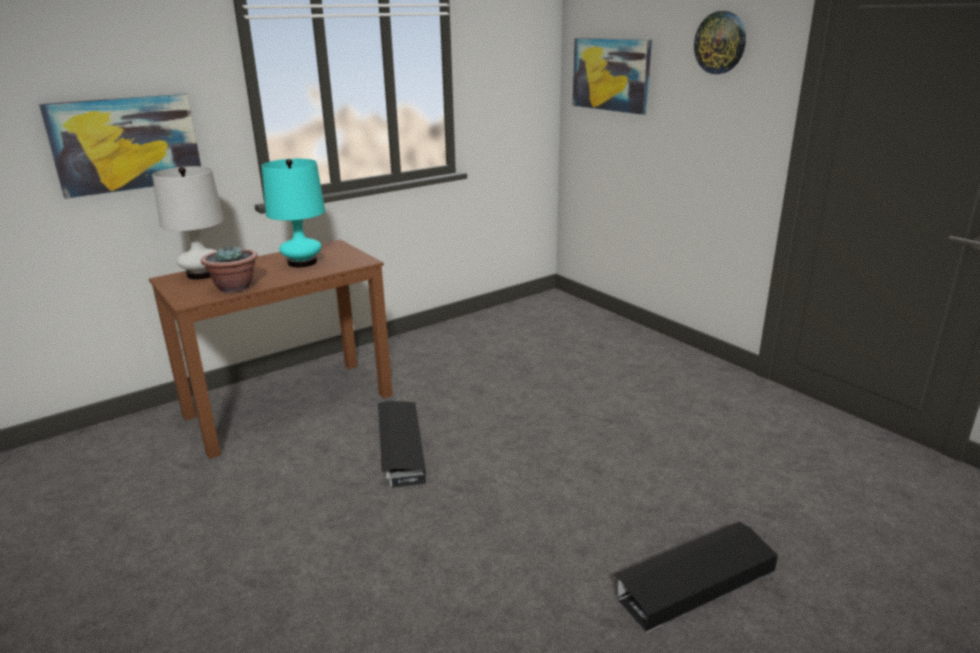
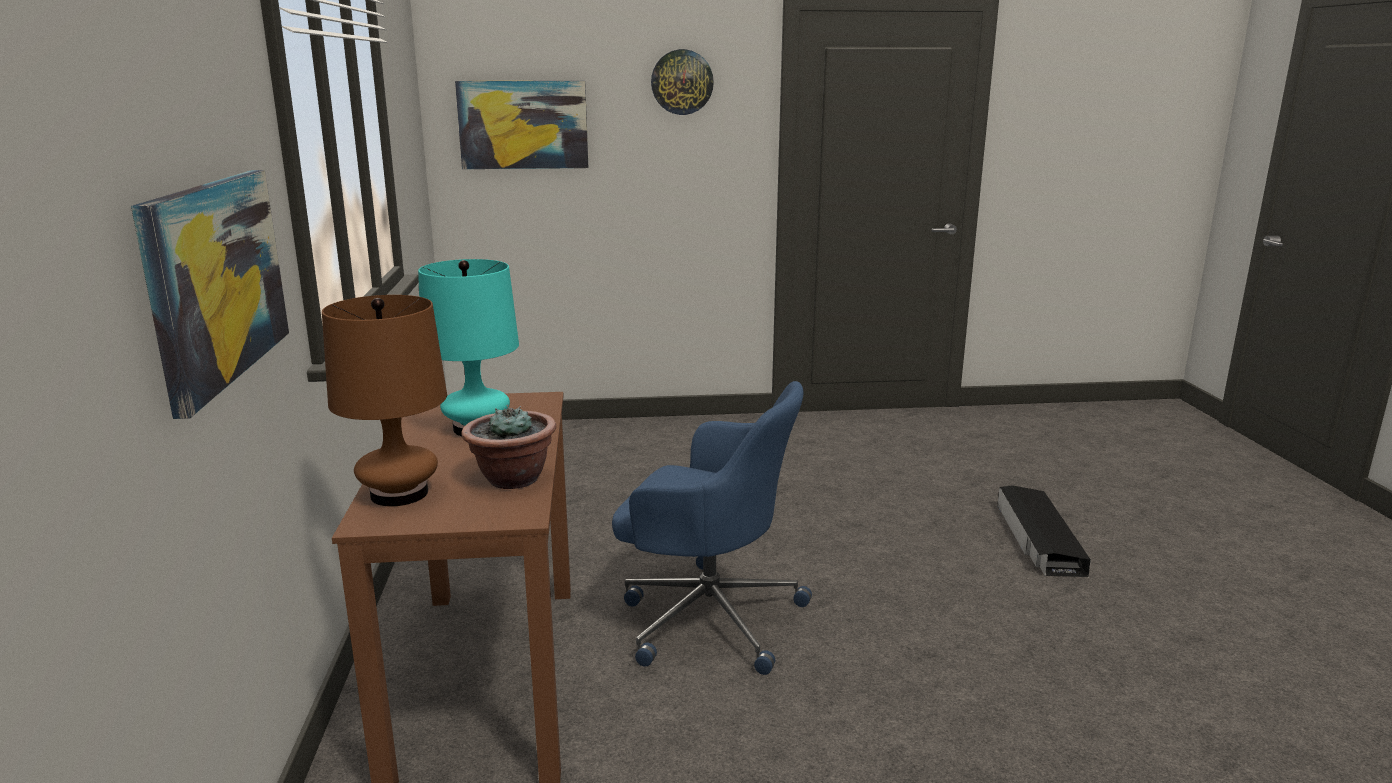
camera: 60 degrees left, 5 degrees down
(202, 274) = (399, 494): white table lamp -> brown table lamp
(400, 449) = (707, 616): black storage box -> blue office chair

